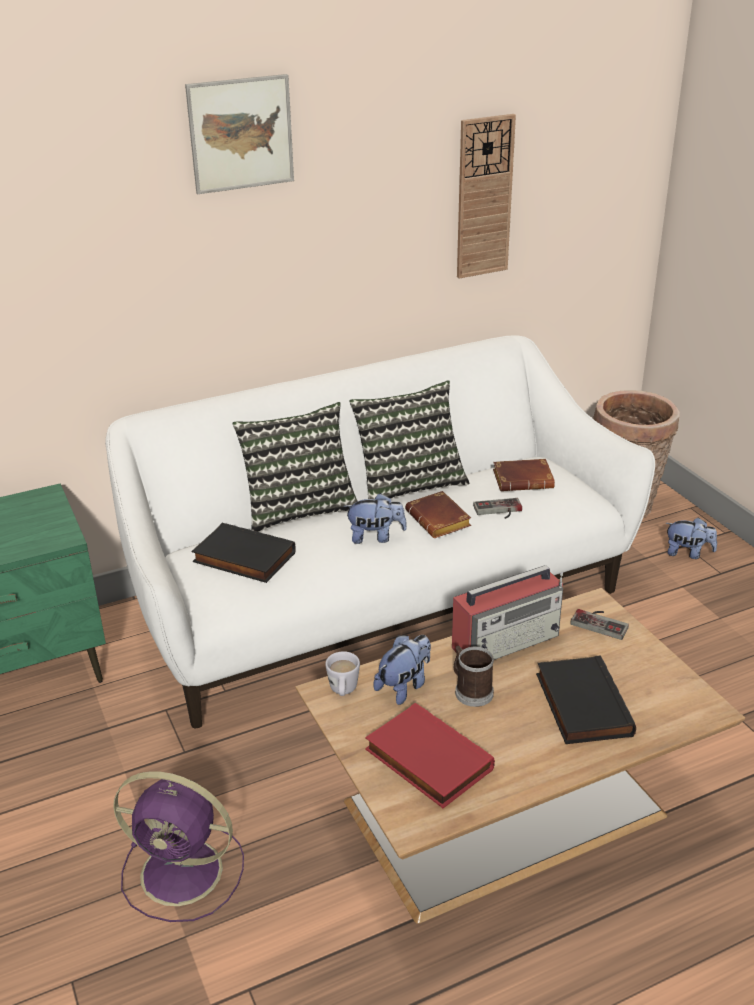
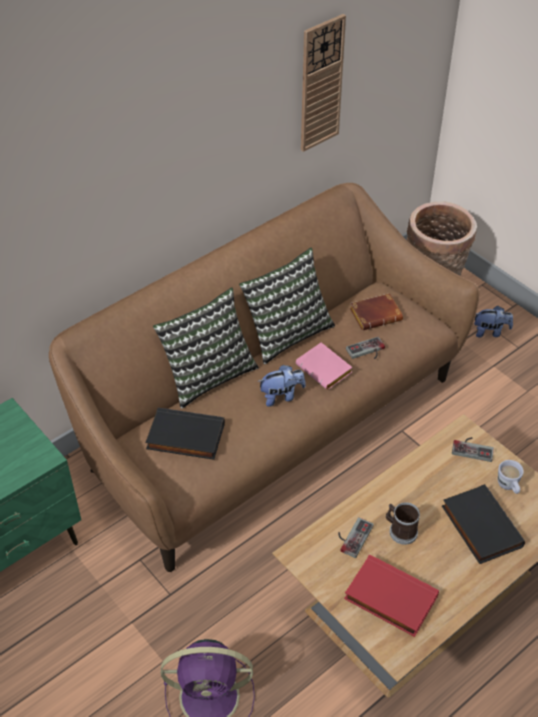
camera: 15 degrees left, 15 degrees up
(241, 134) = (136, 92): picture -> none
(343, 692) = (309, 550): white mug -> white mug (508, 487)
(379, 601) = (269, 422): white sofa -> brown sofa
(404, 686) = (352, 536): plush toy -> game controller
(440, 520) = (326, 370): brown book -> pink book
(507, 640) = (411, 478): radio -> none

